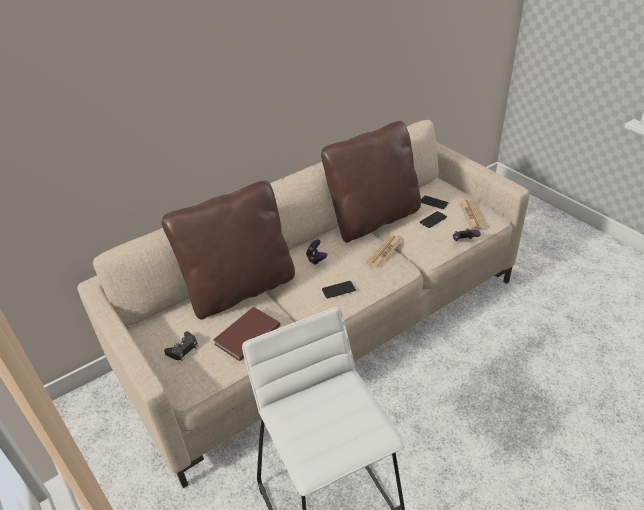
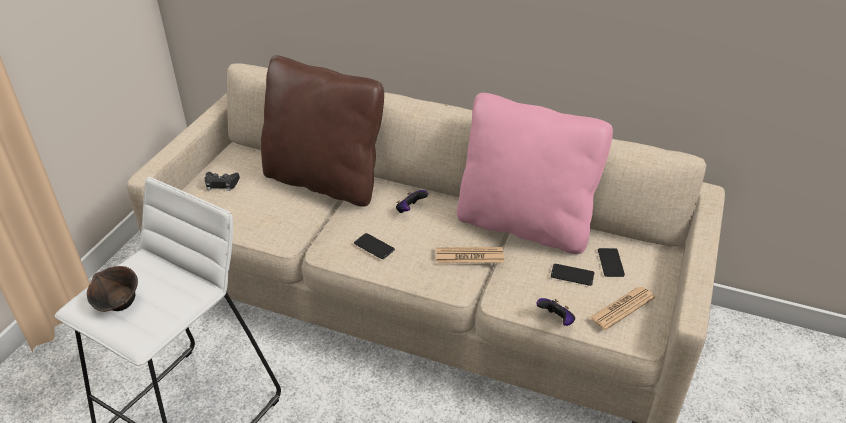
camera: 55 degrees right, 0 degrees up
(246, 335) = (263, 212): brown book -> none
(330, 438) = (119, 304): none -> brown bowl
(373, 219) = (524, 224): brown pillow -> pink pillow

